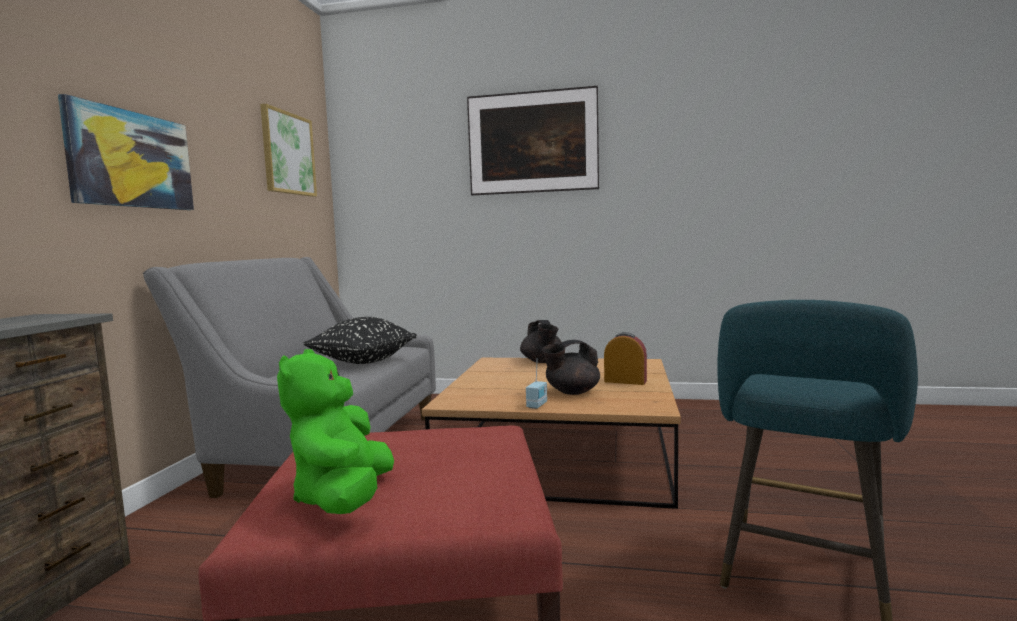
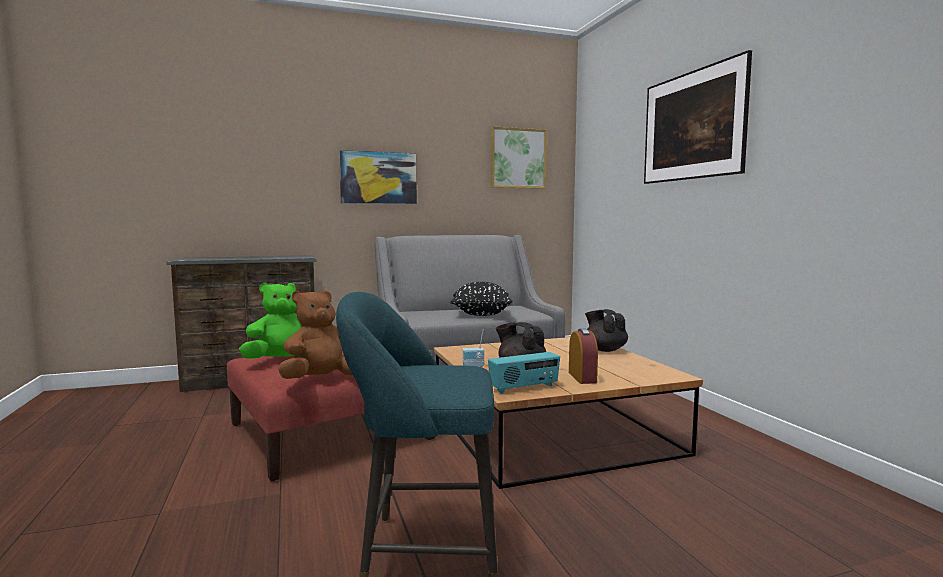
camera: 60 degrees right, 0 degrees up
(509, 479) = (322, 379): none -> brown plush toy
(542, 361) = (605, 349): black teapot -> black teapot turned 105 degrees clockwise
(641, 401) = (524, 388): none -> radio

